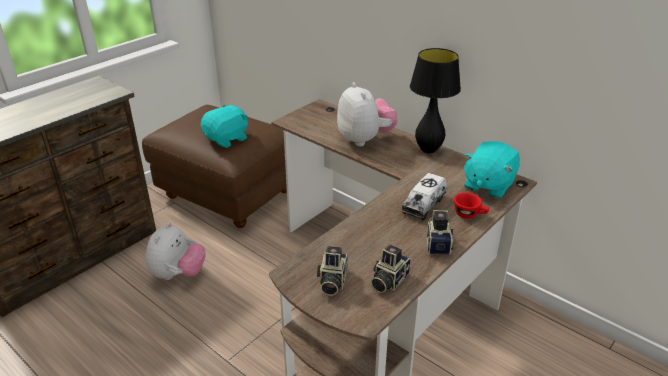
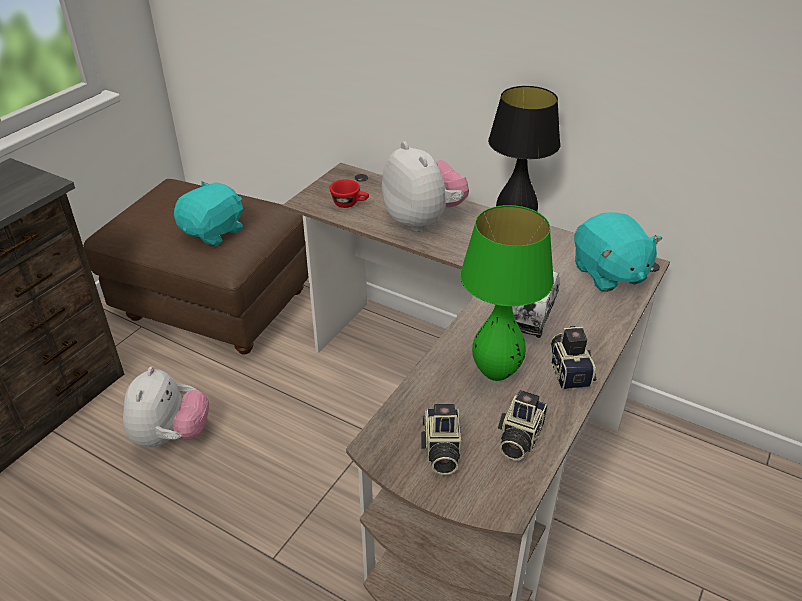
camera: 10 degrees left, 5 degrees up
(386, 238) = (496, 372): none -> green table lamp
(470, 214) = (598, 321): red cup -> red cup (350, 204)
(488, 185) = (608, 273): turquoise plush toy -> turquoise plush toy turned 45 degrees counterclockwise

